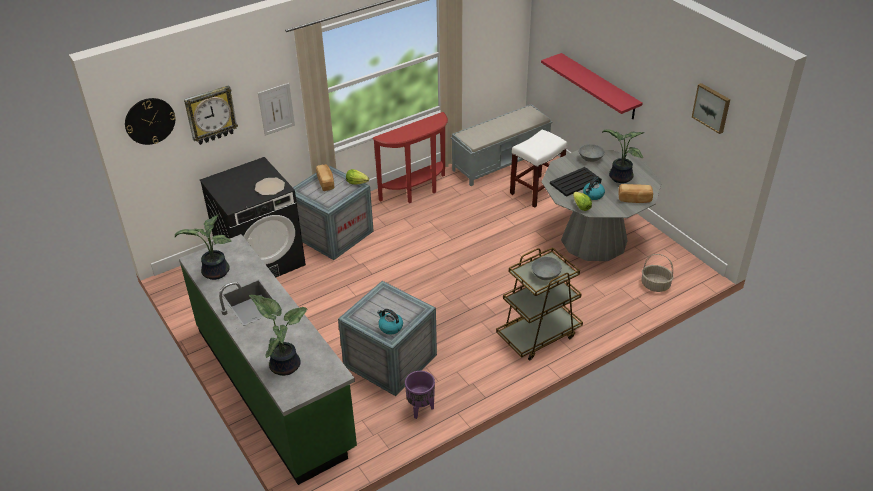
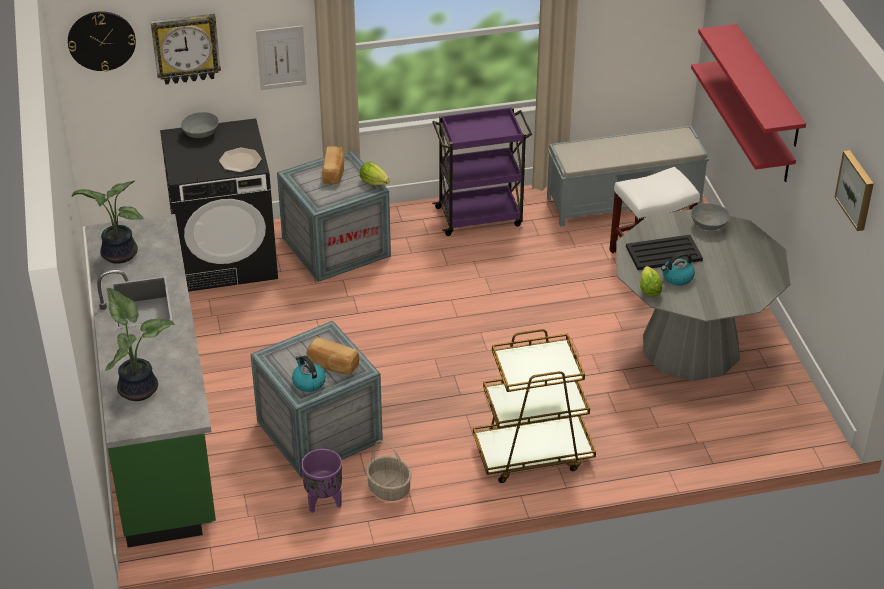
camera: 20 degrees right, 0 degrees up
(417, 192) = (480, 216): red console table -> purple cart
(545, 274) = (538, 367): grey bowl -> grey bowl (201, 133)
(605, 61) = (767, 86): none -> red shelf
(619, 177) = (731, 262): potted plant -> none
(634, 199) = (733, 298): bread -> bread (332, 365)
(655, 285) = (740, 432): basket -> basket (388, 488)

